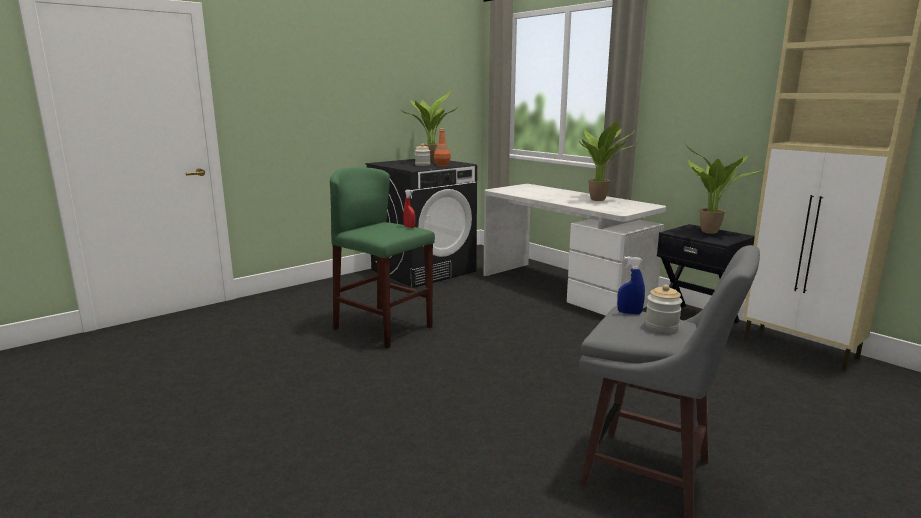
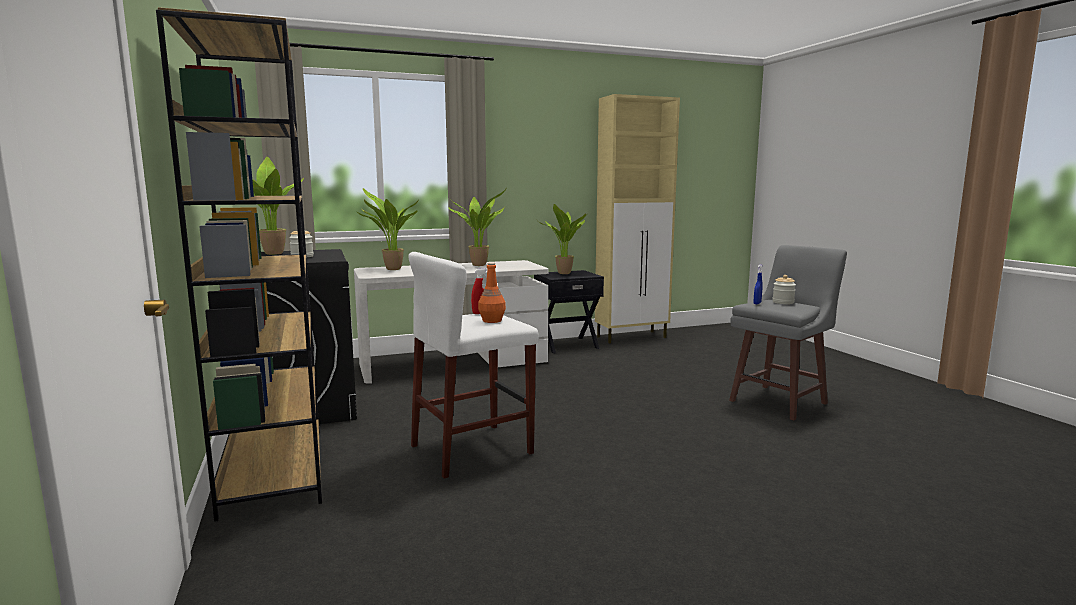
camera: 70 degrees left, 5 degrees down
(330, 288) = (273, 469): none -> brown bookcase
(383, 328) = (472, 449): green stool -> white stool
(442, 165) = (325, 254): orange bottle -> orange bottle (491, 320)
(531, 189) = (391, 269): none -> potted plant

